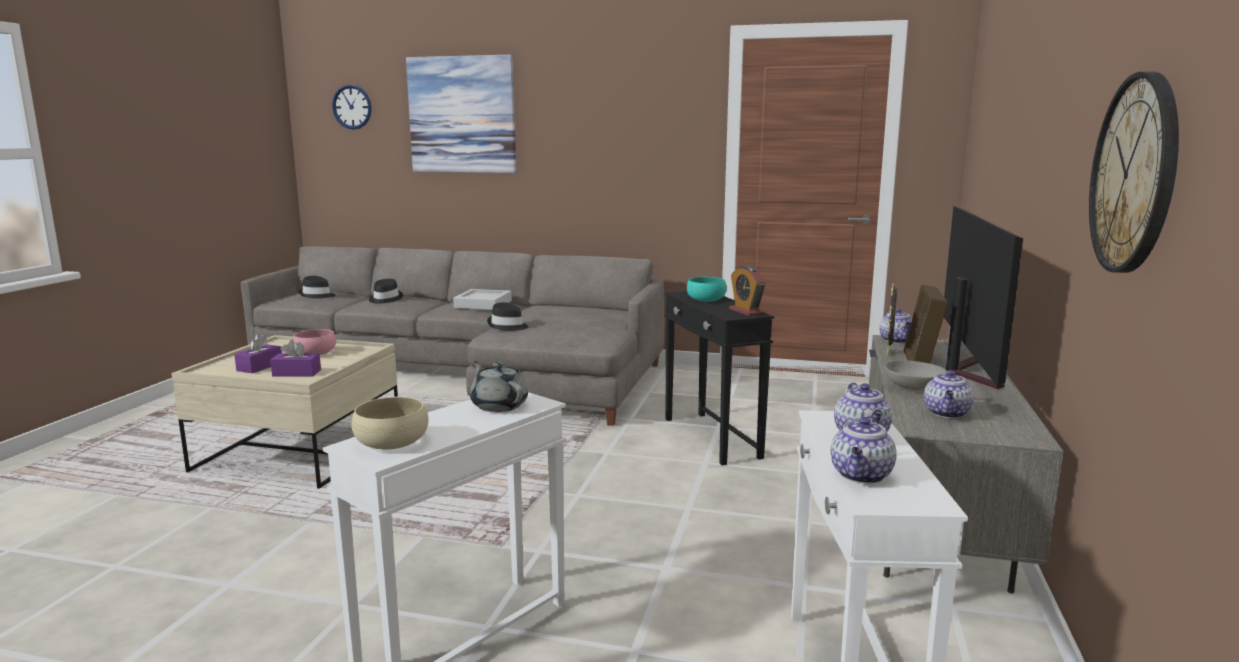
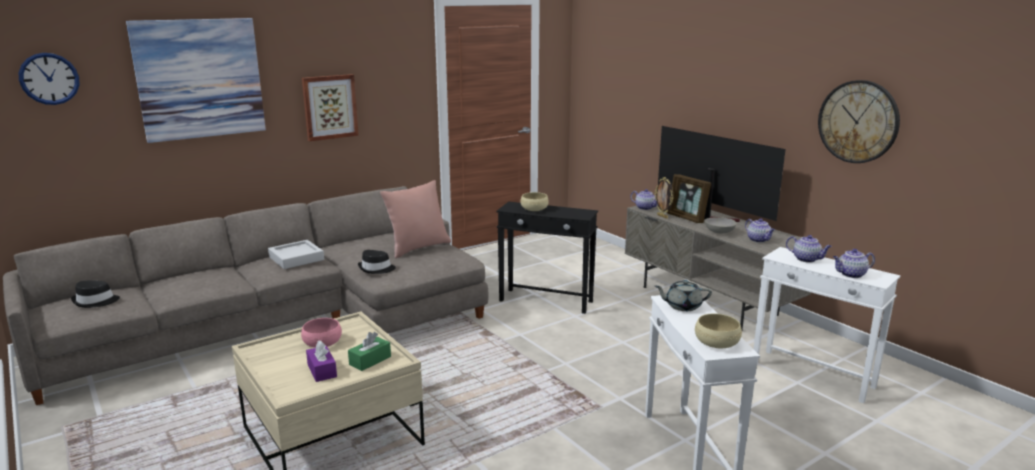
camera: 50 degrees left, 5 degrees up
(296, 373) = (370, 360): purple tissue box -> green tissue box
(385, 299) = (188, 282): black hat -> none
(586, 156) = (330, 107): none -> picture
(587, 322) = (418, 248): none -> pink pillow
(706, 299) = (534, 209): turquoise bowl -> beige bowl
(746, 312) = (579, 211): alarm clock -> none
(861, 476) = (850, 274): teapot -> teapot turned 105 degrees clockwise

